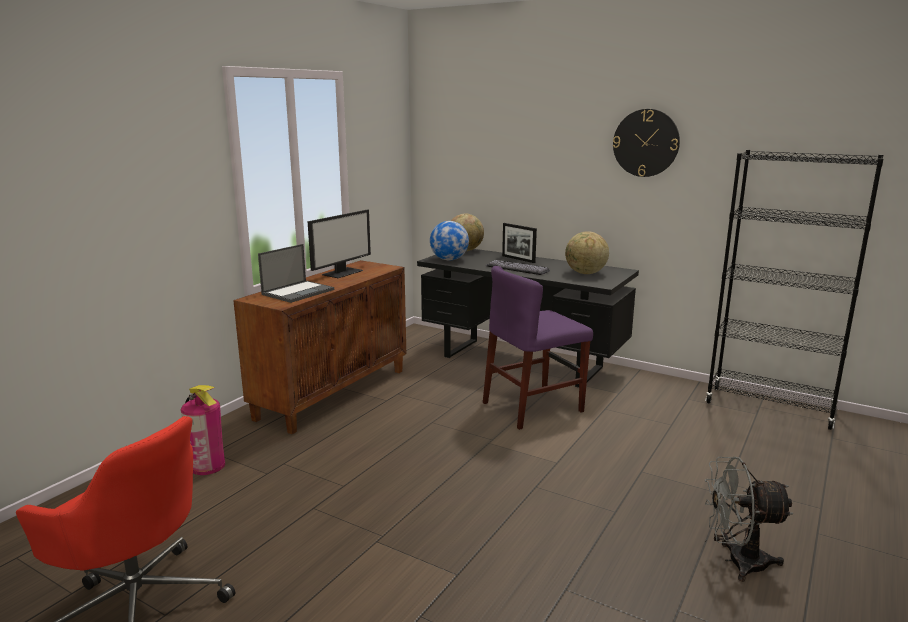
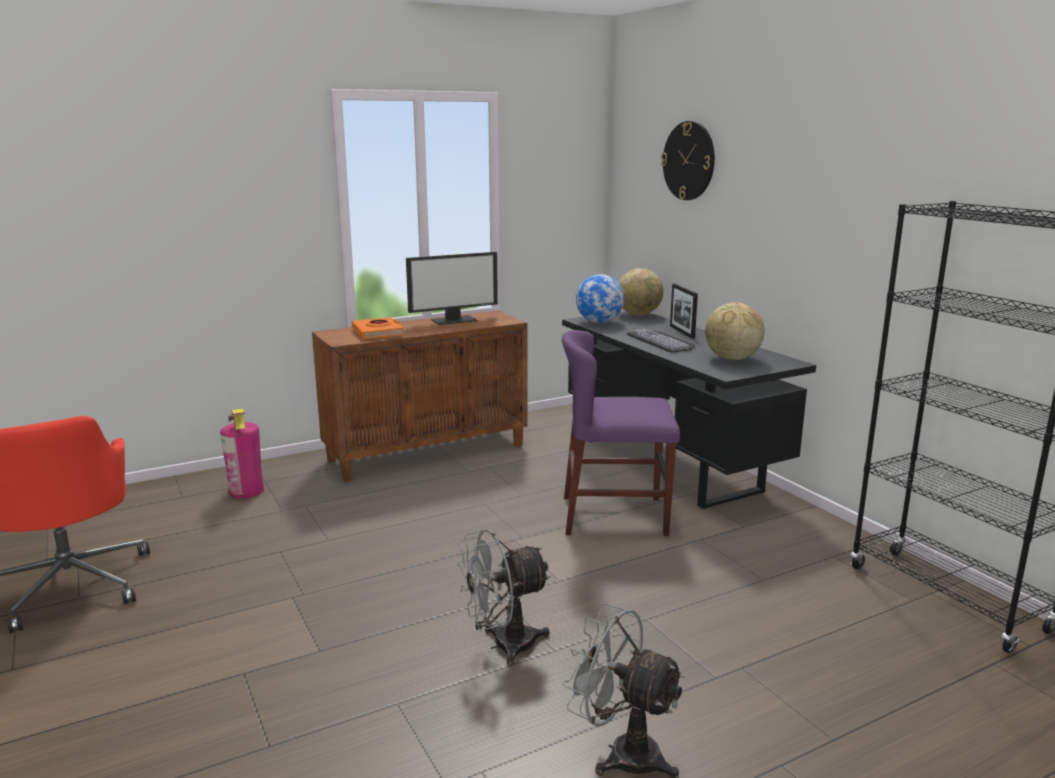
camera: 30 degrees right, 0 degrees up
(298, 292) = (378, 332): laptop -> orange book
(580, 521) = (503, 646): none -> grey fan
(646, 143) = (835, 186): wall clock -> wall clock (689, 161)

